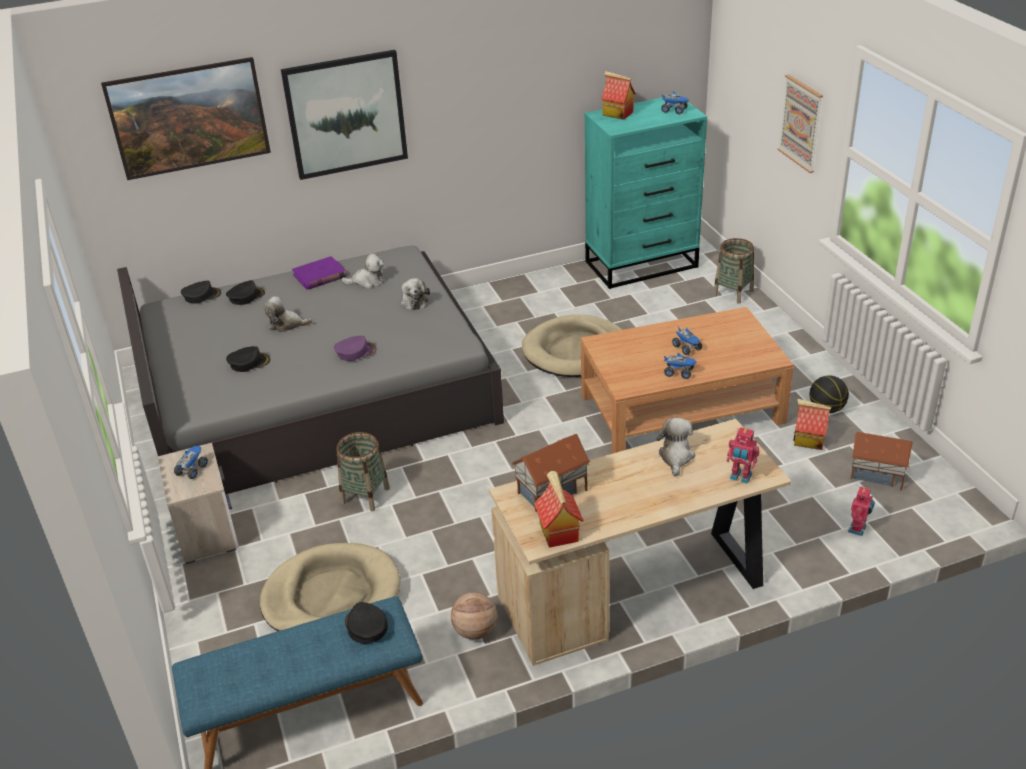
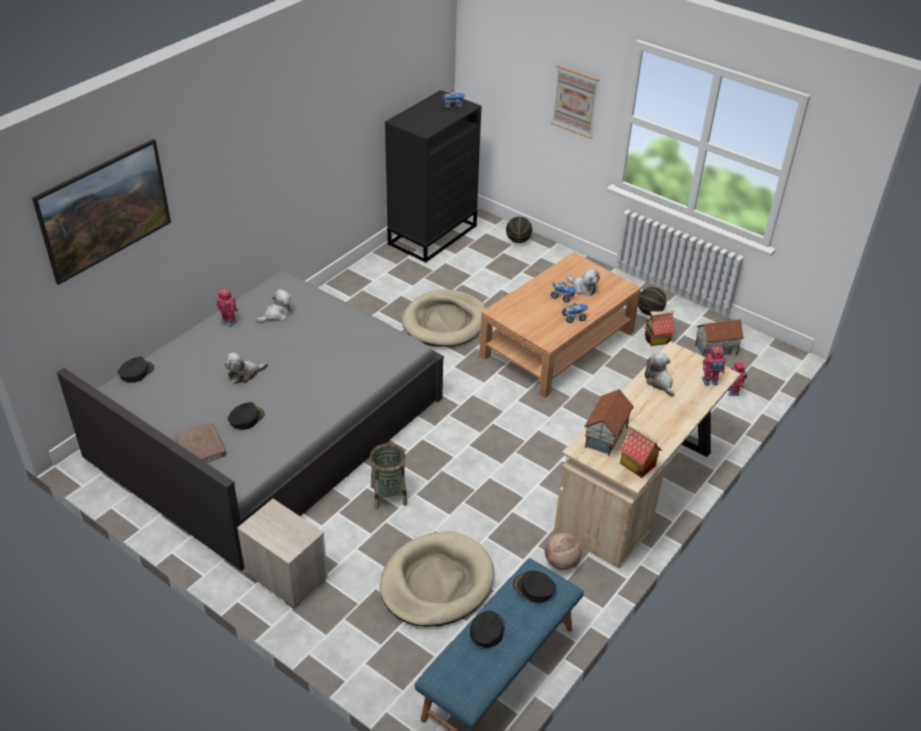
camera: 35 degrees left, 5 degrees up
(188, 374) = (201, 447): none -> brown book
(192, 469) = (280, 527): toy truck -> none
(246, 296) = (180, 360): black cap -> black cap (487, 630)
(320, 276) = (229, 321): purple book -> toy robot
(346, 114) = (223, 171): picture -> none
(355, 352) = (330, 379): purple cap -> none
(414, 301) = (334, 320): plush toy -> plush toy (583, 288)
(617, 114) = (412, 117): toy house -> none
(642, 264) = (433, 235): turquoise dresser -> black dresser
(733, 292) = (518, 240): basket -> basketball

